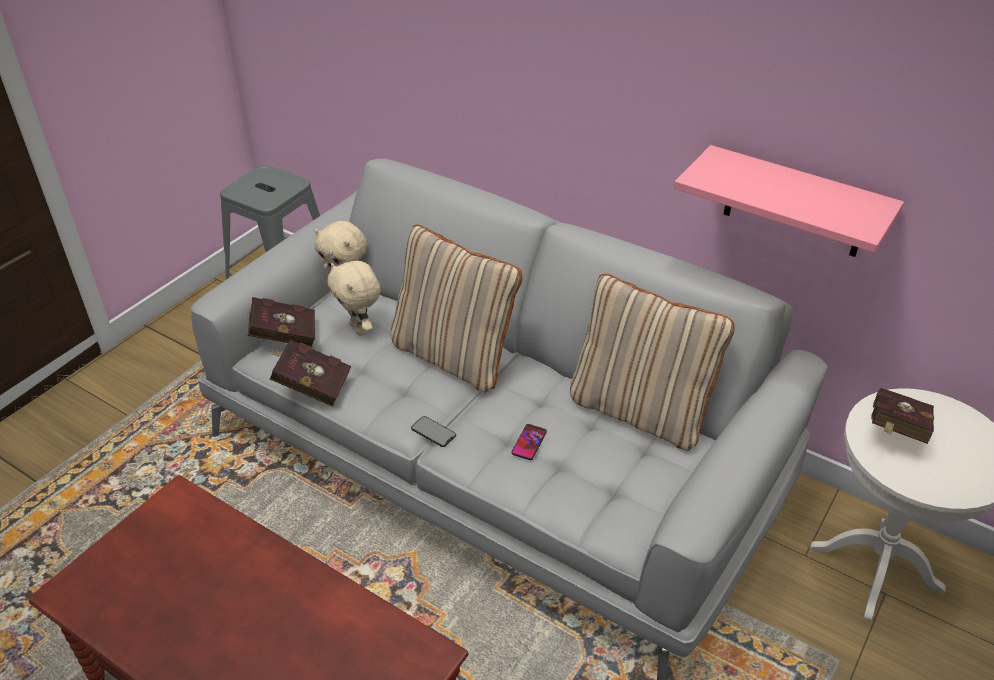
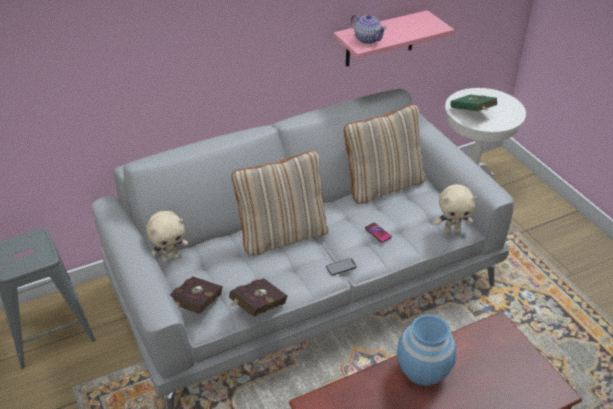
camera: 60 degrees left, 0 degrees up
(288, 590) = (423, 370): none -> blue vase
(359, 329) = (220, 266): beige plush toy -> beige plush toy (452, 230)
(727, 176) = (367, 39): none -> teapot
(894, 432) = (472, 113): red book -> green book

